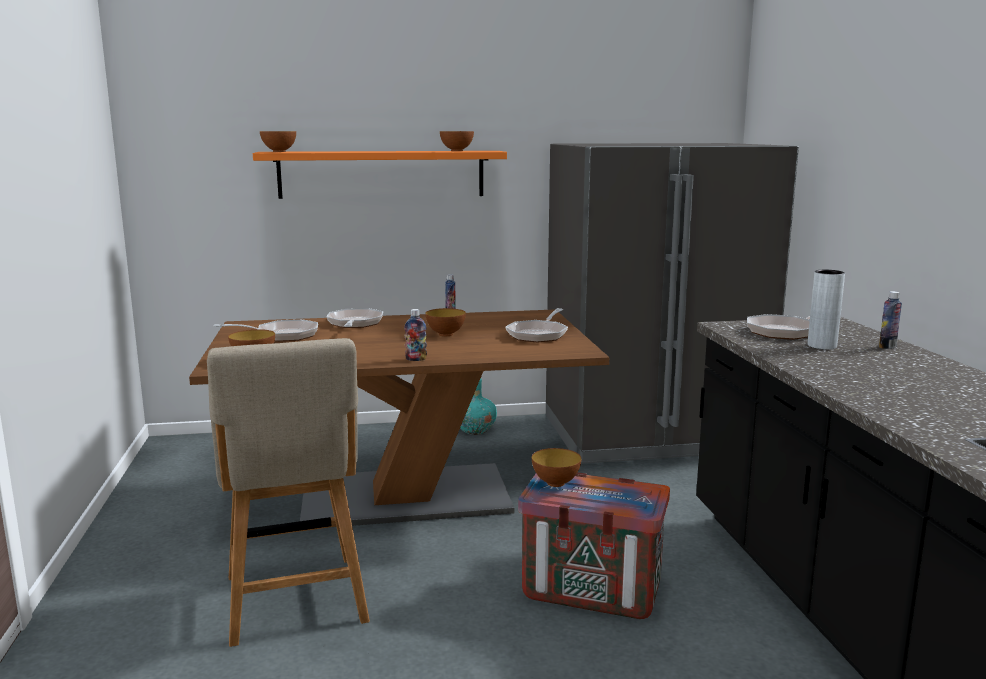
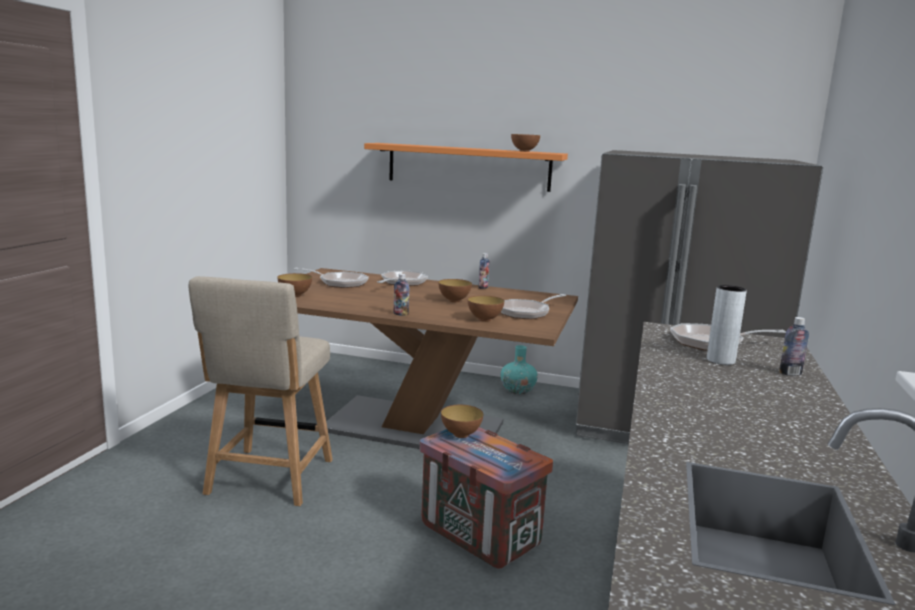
camera: 25 degrees right, 0 degrees up
(279, 151) = (387, 143): bowl -> bowl (484, 319)

